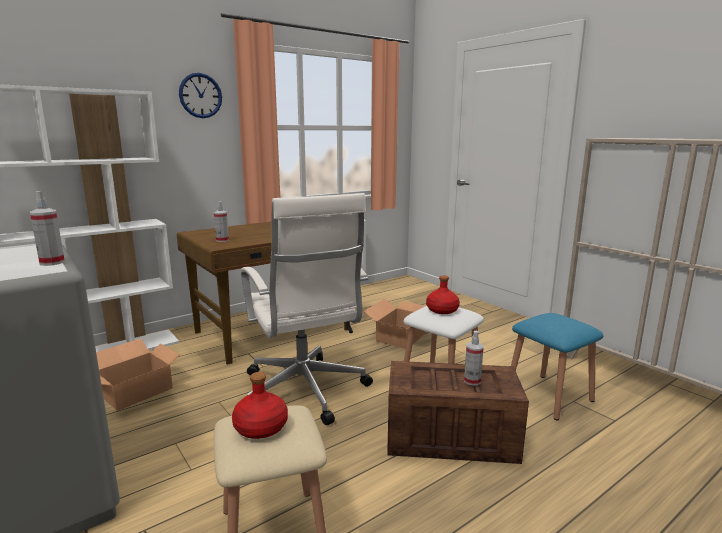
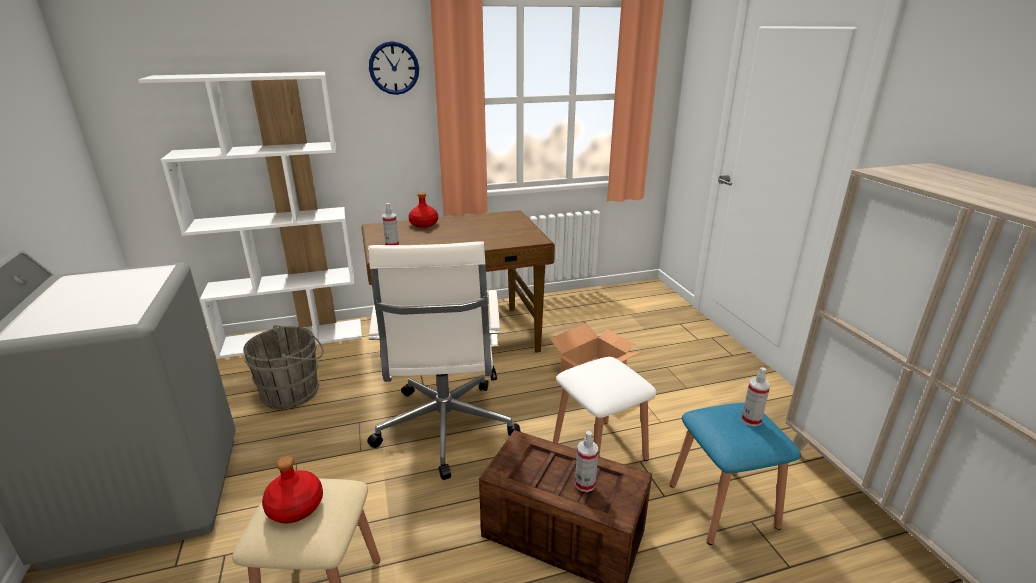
camera: 20 degrees right, 10 degrees up
(52, 262) = (139, 305): spray bottle -> spray bottle (751, 420)
(135, 391) = (294, 392): cardboard box -> grey bucket
(441, 310) = (603, 374): red bottle -> red bottle (423, 224)

